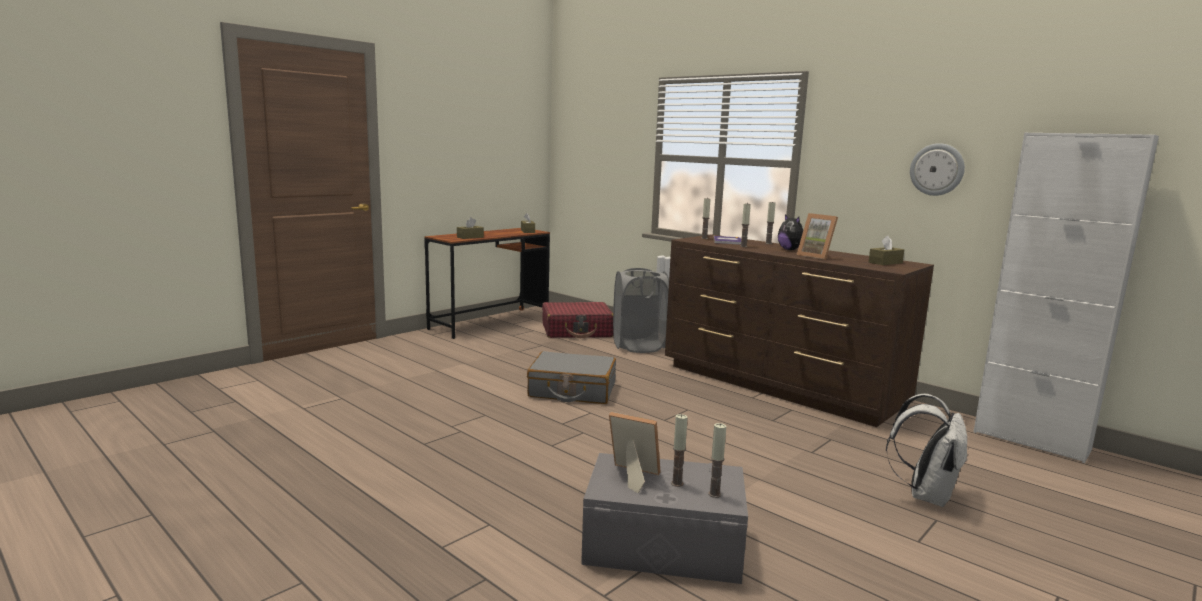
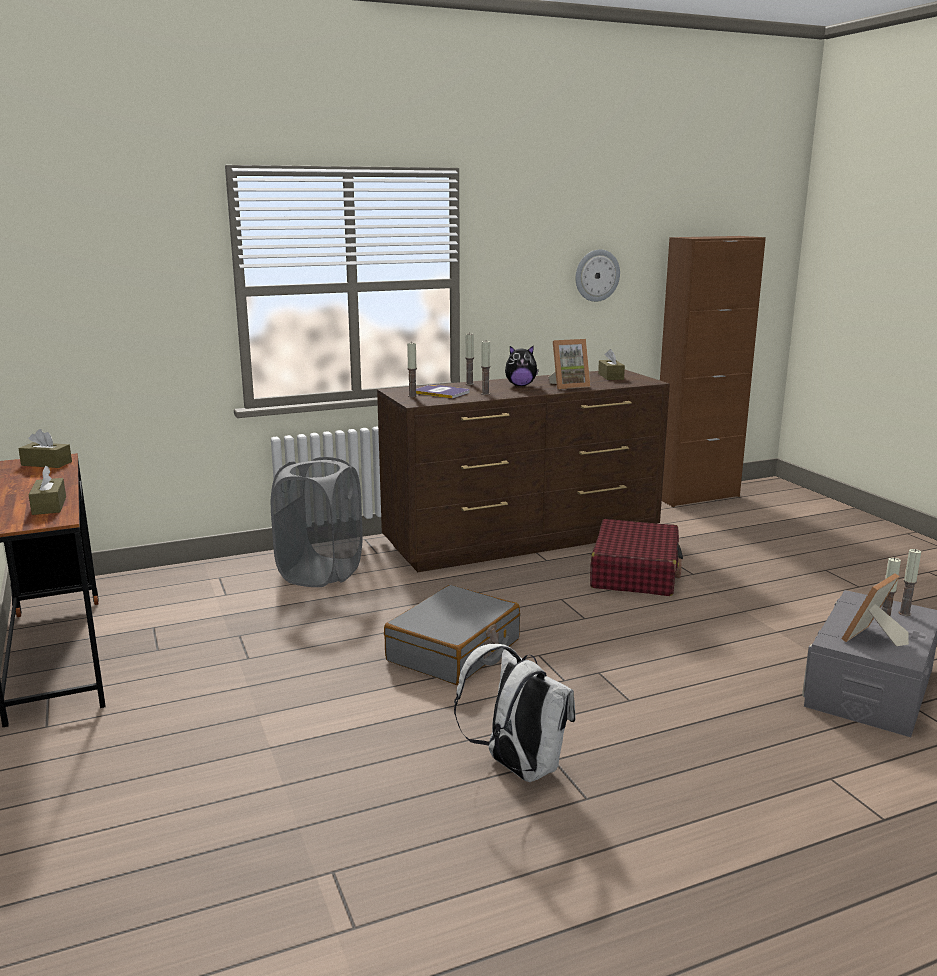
camera: 65 degrees left, 5 degrees up
(577, 331) = (202, 596): red suitcase -> red suitcase (635, 573)
(925, 495) = (784, 560): white backpack -> white backpack (517, 767)
(1031, 440) = (695, 496): white cabinet -> brown cabinet

